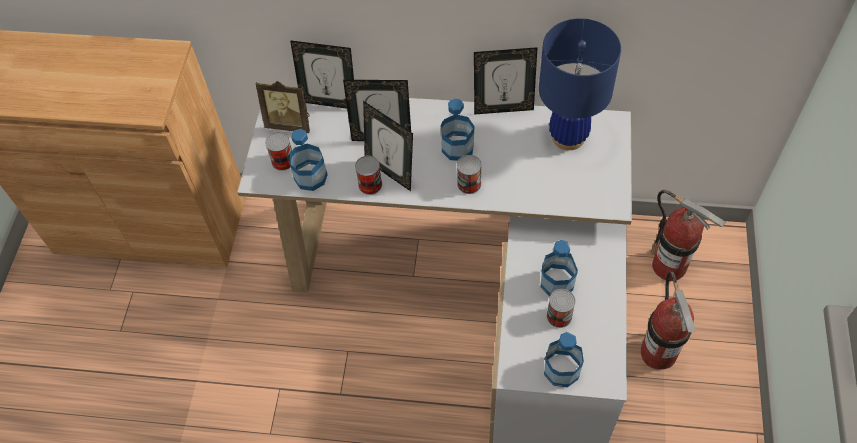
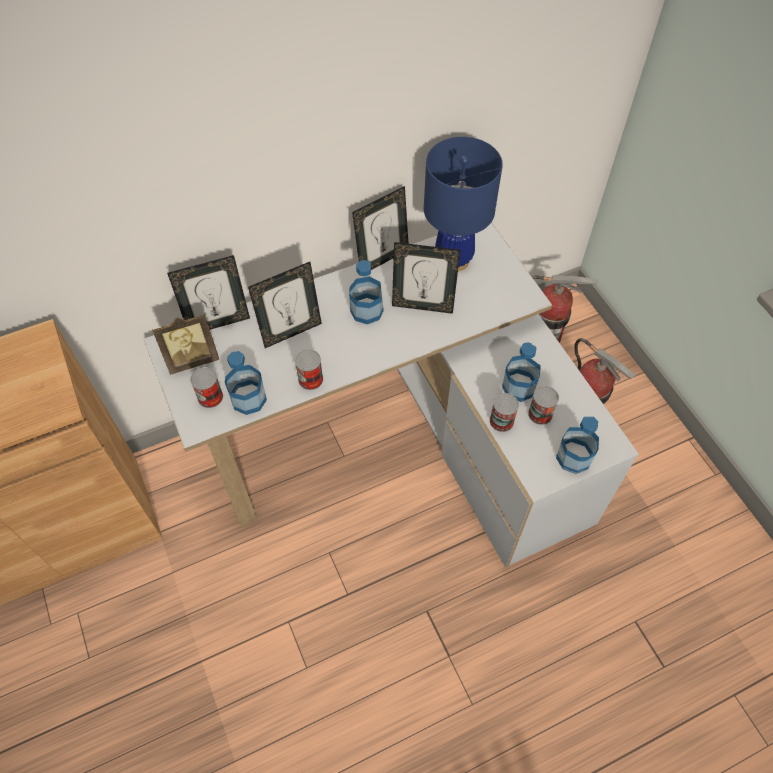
camera: 35 degrees left, 0 degrees up
(390, 172) = (321, 359): picture frame -> picture frame (422, 305)
(469, 184) = (399, 337): can -> can (501, 421)

